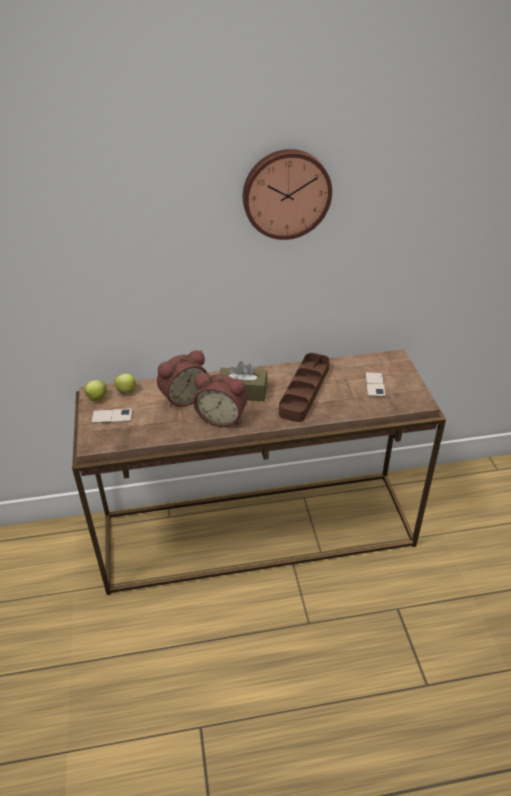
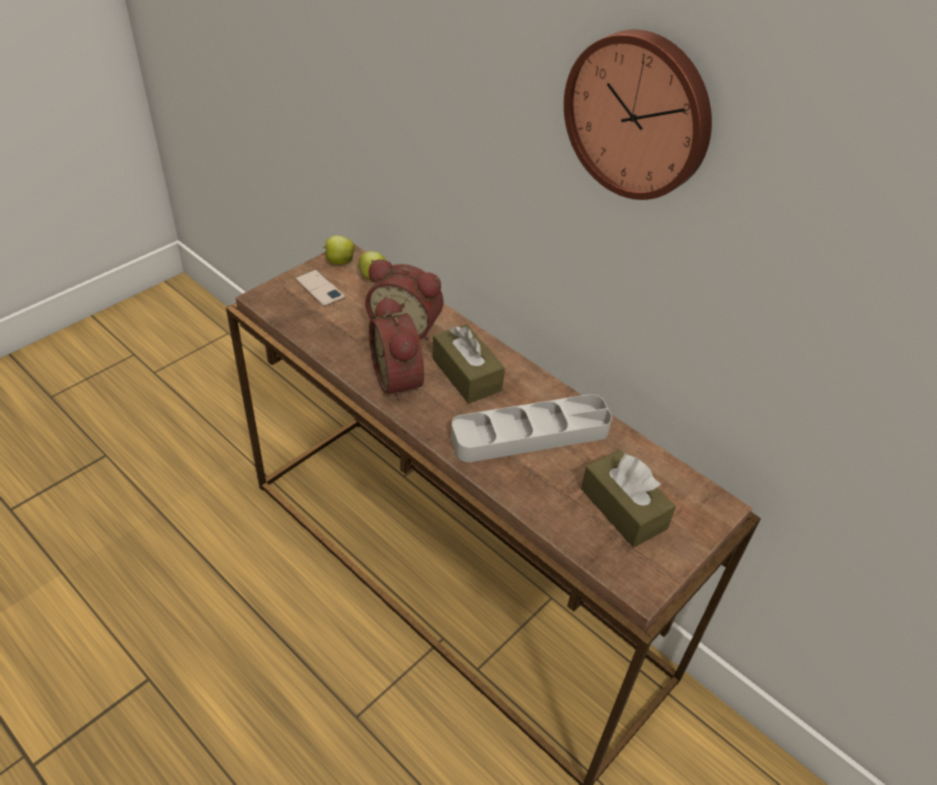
camera: 50 degrees right, 5 degrees up
(304, 390) = (530, 434): brown tray -> grey tray
(375, 384) = (623, 508): phone -> brown tissue box

